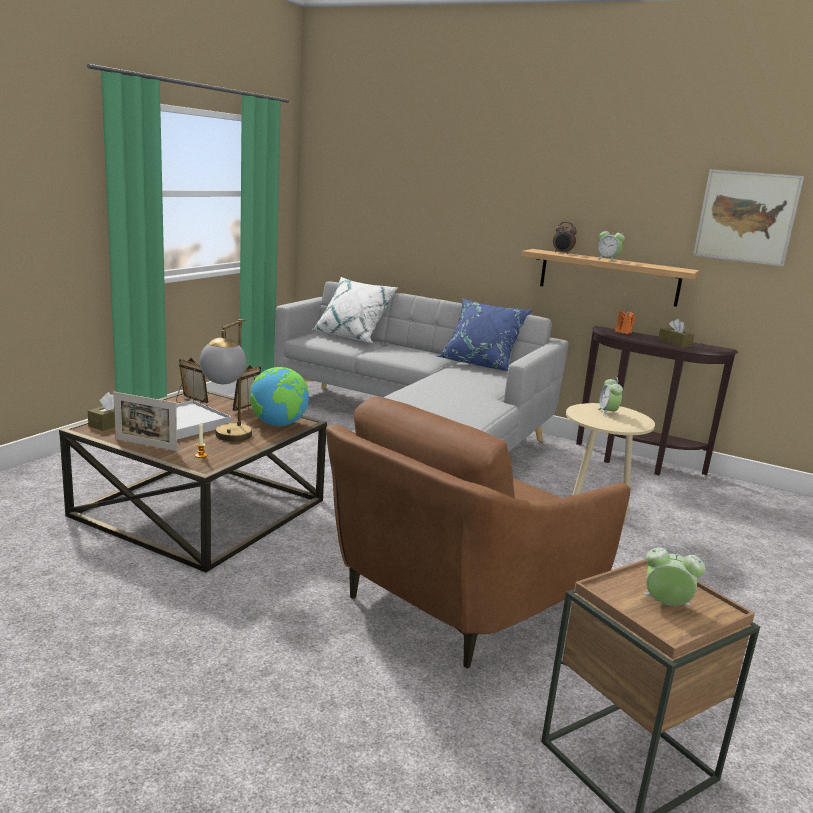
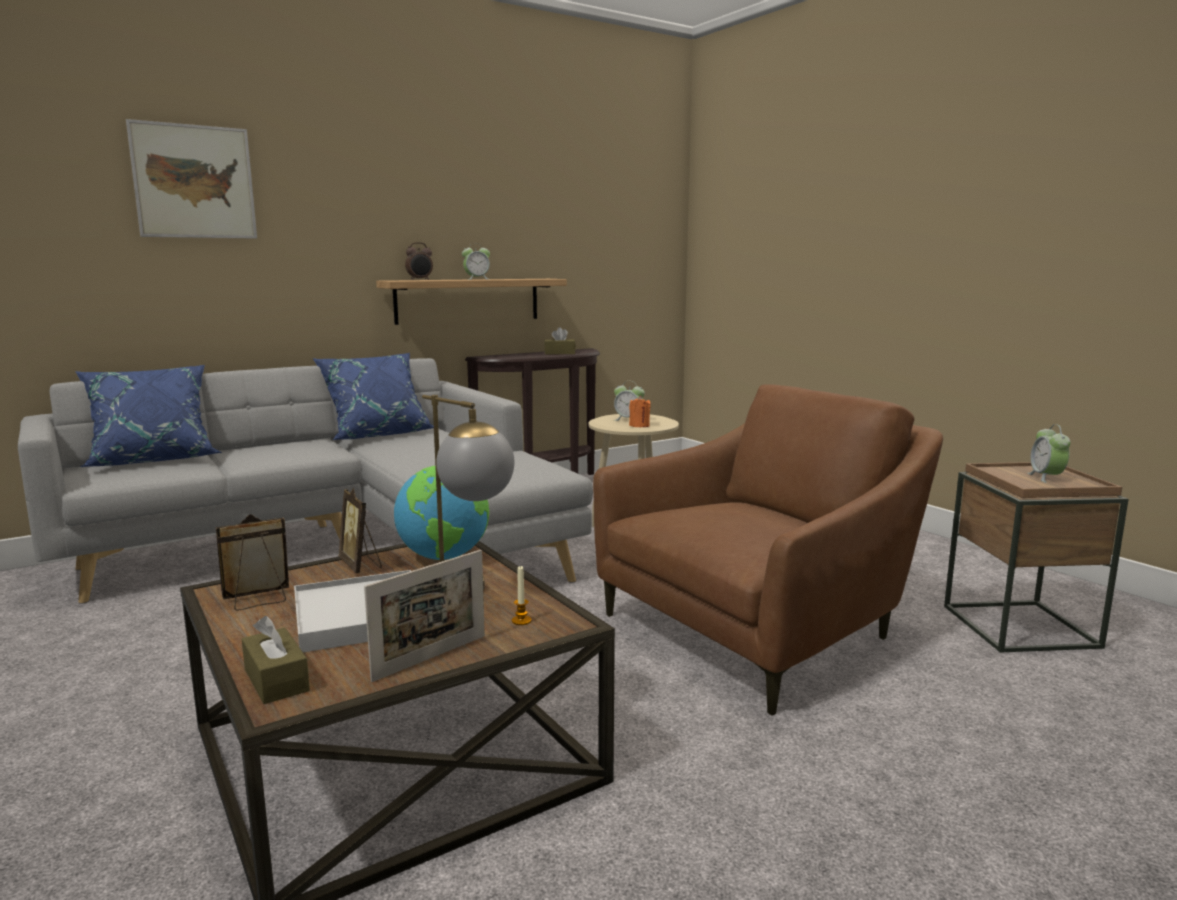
camera: 60 degrees left, 5 degrees down
(352, 337) = (153, 459): white pillow -> blue pillow
(456, 600) = (761, 629): brown armchair -> brown armchair turned 105 degrees counterclockwise
(623, 332) = (503, 355): orange candle -> orange candle (639, 425)
(666, 604) = (1046, 478): alarm clock -> alarm clock turned 45 degrees counterclockwise
(746, 217) = (575, 222): picture -> picture (194, 182)

